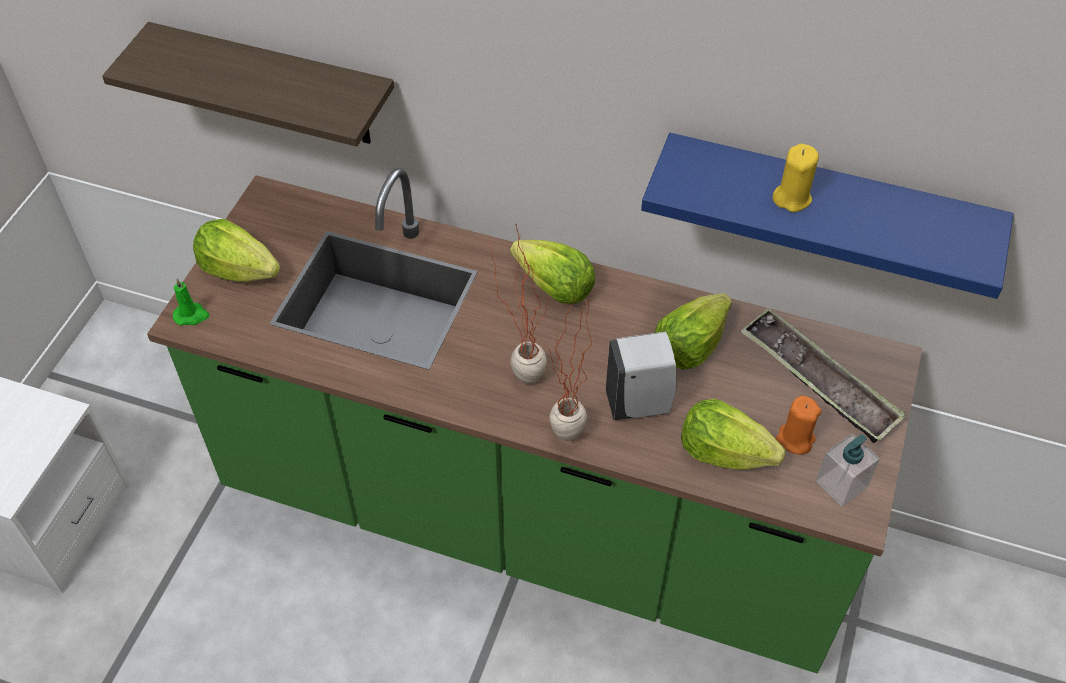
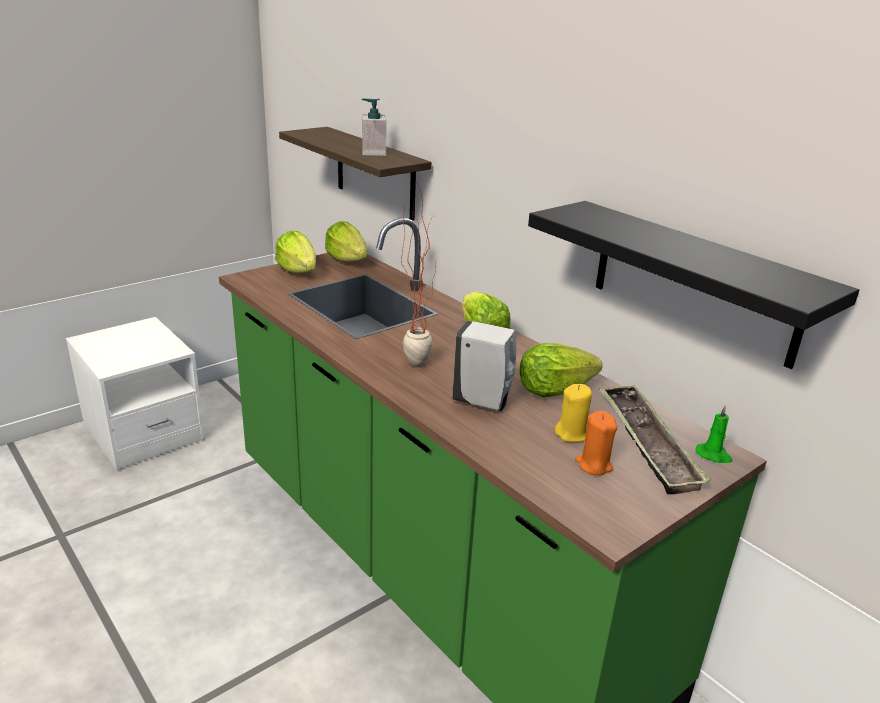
camera: 30 degrees right, 25 degrees down
(191, 315) = (250, 277): green candle -> green candle (713, 455)
(563, 443) = (404, 399): potted plant -> none
(723, 452) = (524, 448): lettuce -> lettuce (347, 260)
(792, 198) = (649, 237): yellow candle -> yellow candle (572, 434)
(826, 207) = (694, 282): blue shelf -> black shelf
(841, 484) = (611, 505): soap dispenser -> soap dispenser (373, 152)

